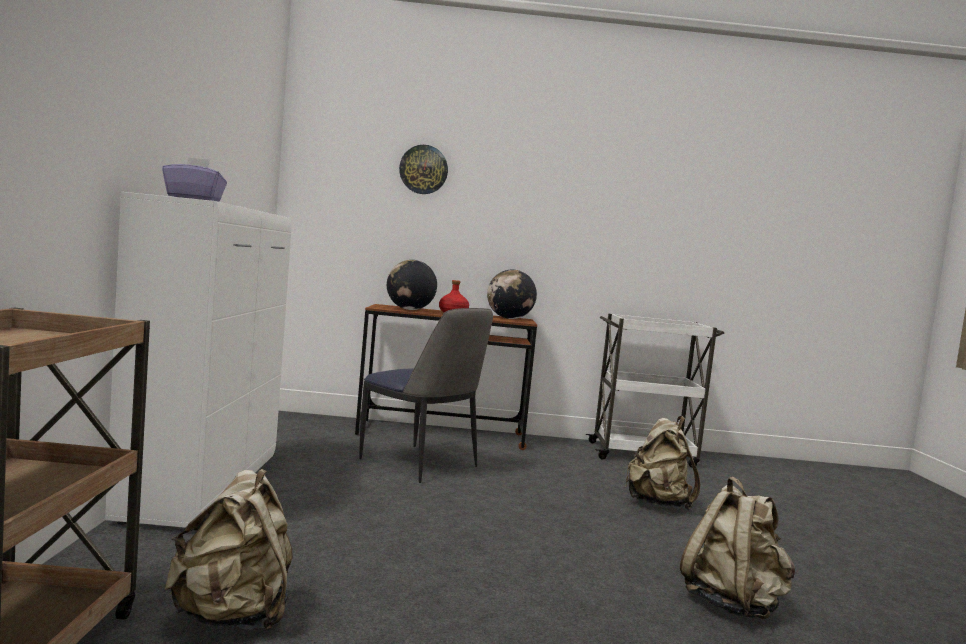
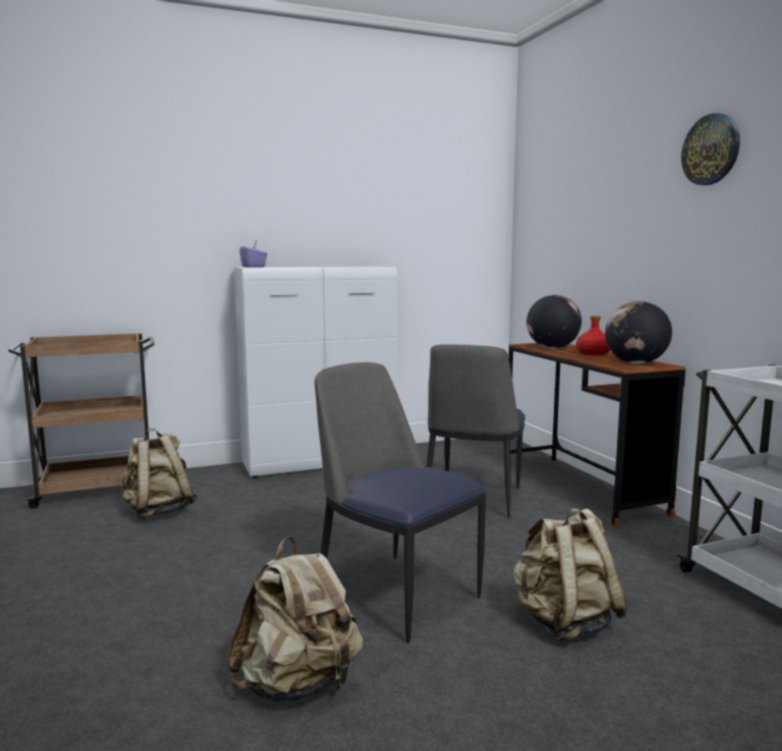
camera: 70 degrees right, 5 degrees up
(423, 169) = (595, 192): wall clock -> wall clock (711, 150)
(594, 537) = (395, 594): none -> chair

